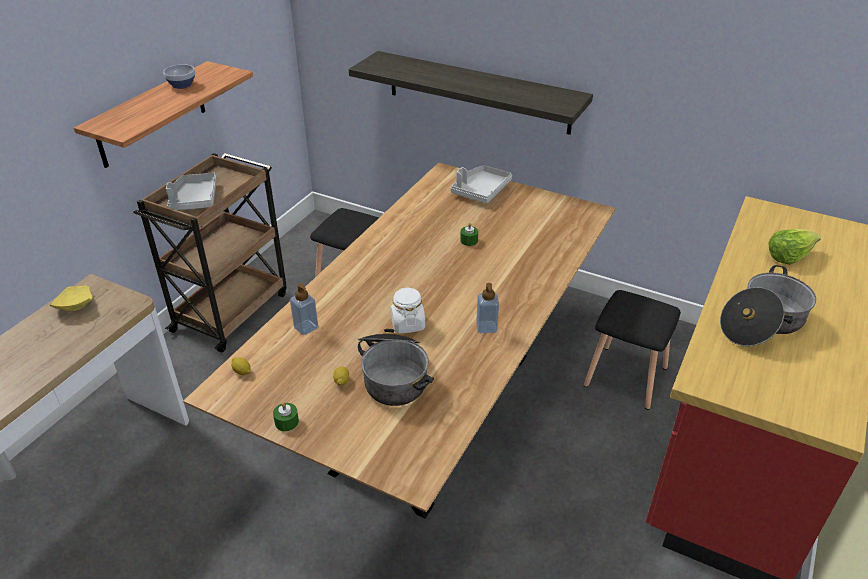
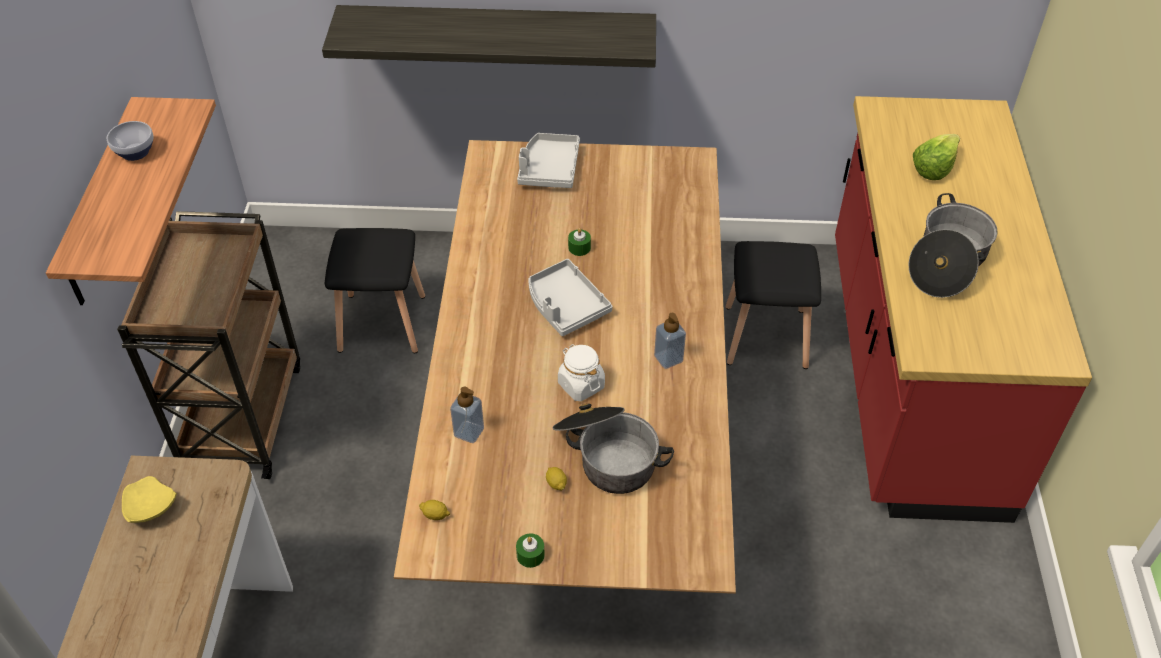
camera: 25 degrees left, 10 degrees up
(194, 199) = (188, 297): grey tray -> grey tray (565, 306)

